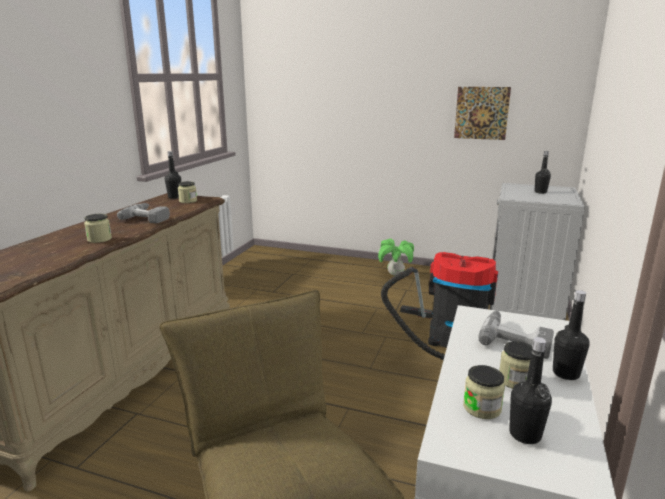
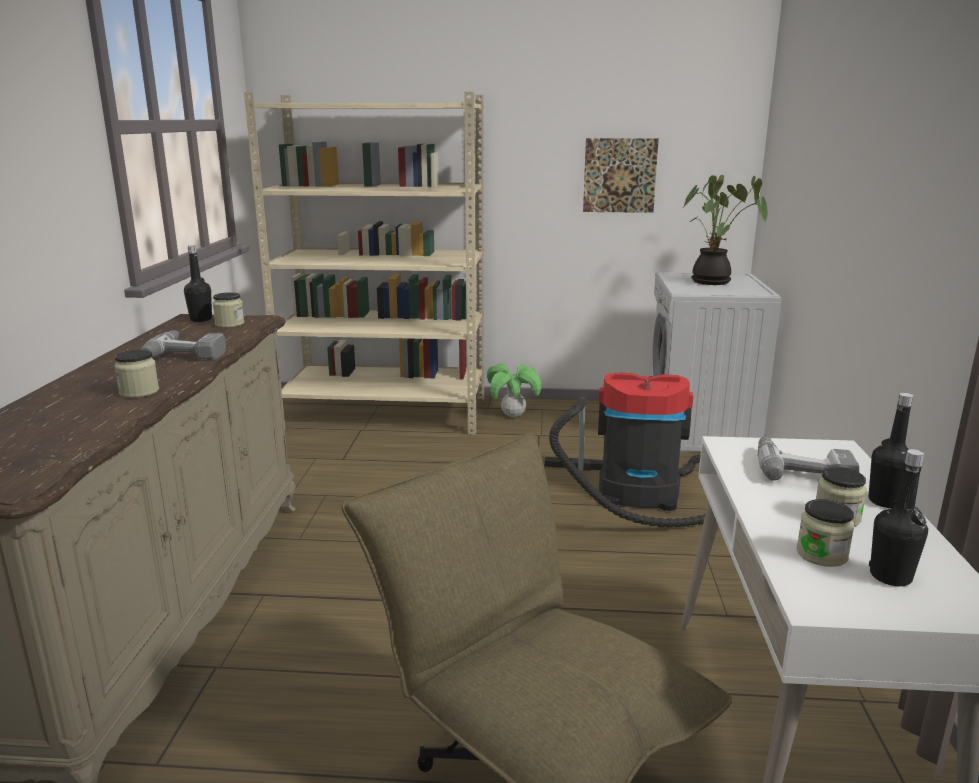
camera: 15 degrees left, 0 degrees up
(314, 264) = (386, 412): none -> beige bookcase
(540, 192) = (714, 282): black bottle -> potted plant

